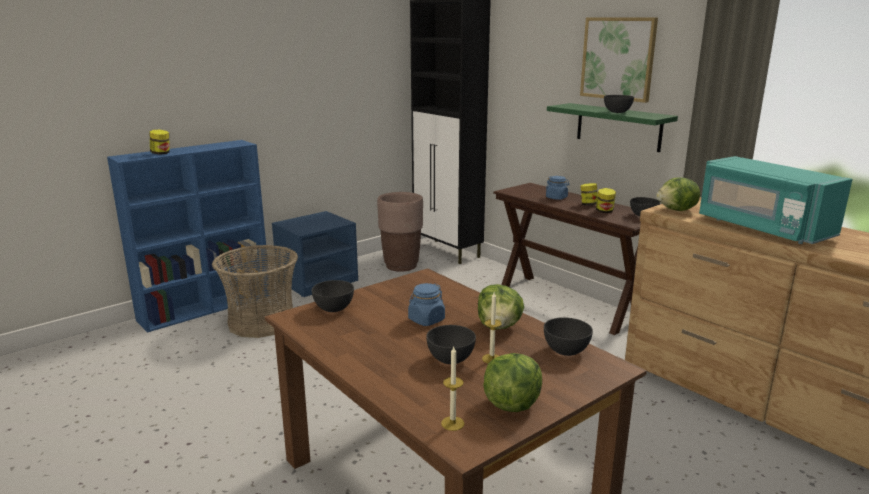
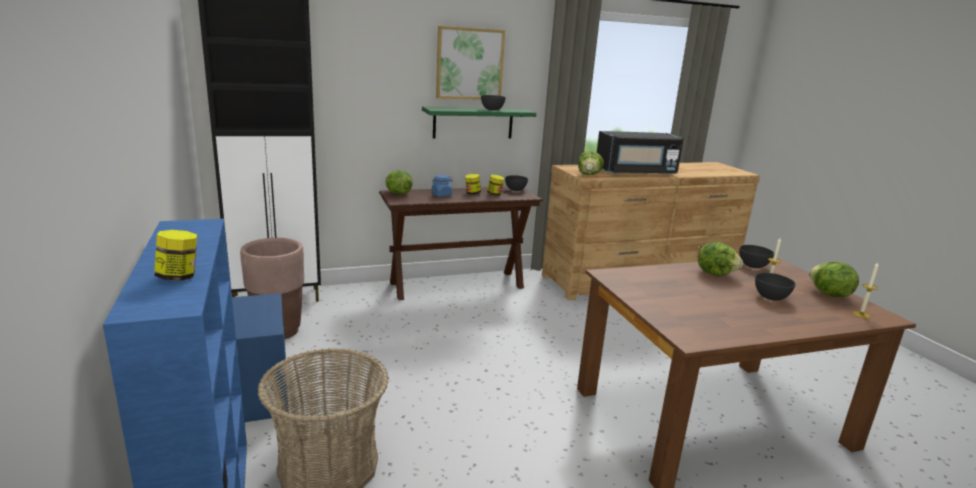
camera: 70 degrees left, 0 degrees up
(333, 309) = (673, 320): grey bowl -> none
(426, 320) = (701, 291): blue jar -> none
(530, 187) = (398, 193): none -> lettuce
(762, 228) = (636, 172): turquoise microwave -> black microwave

